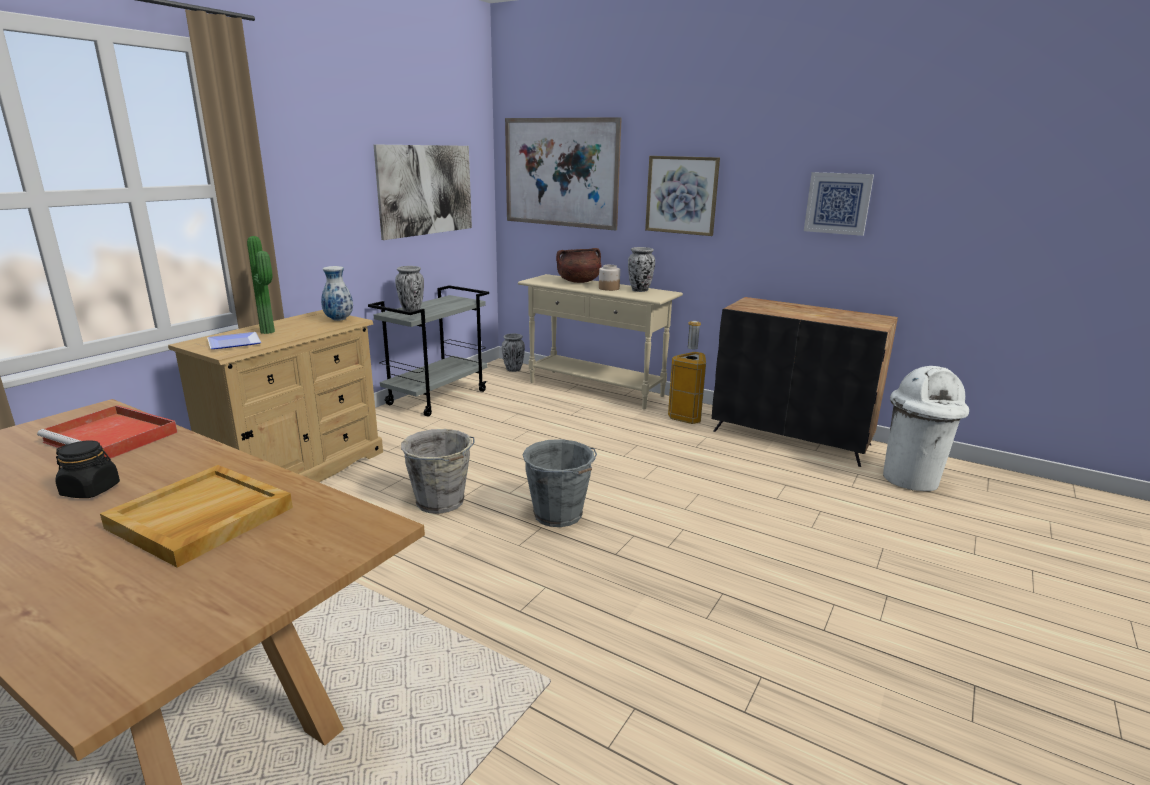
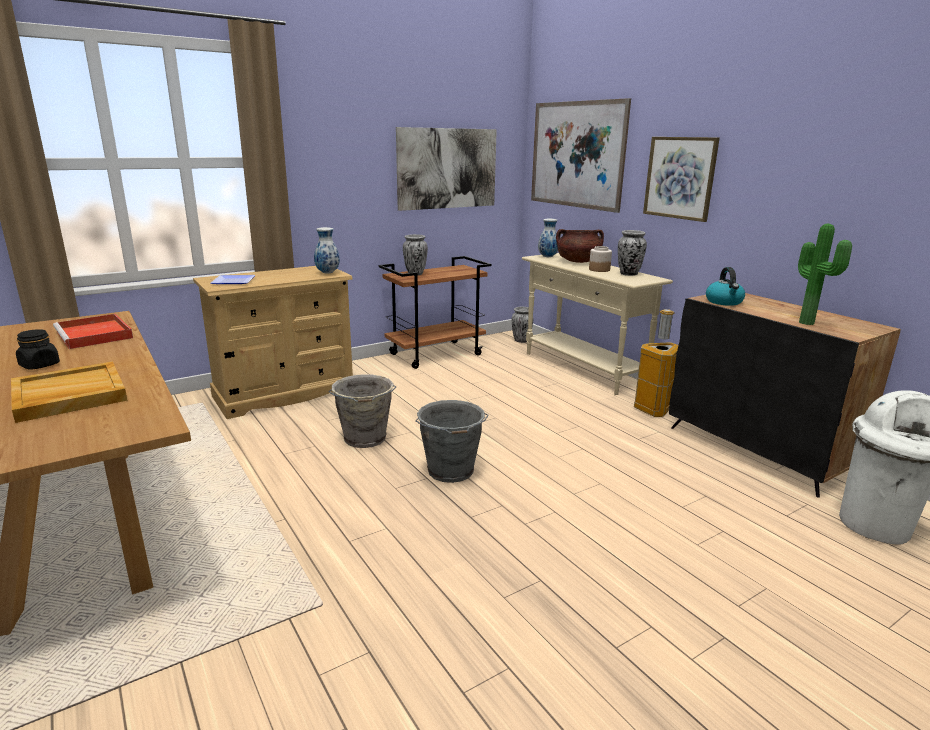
camera: 25 degrees right, 0 degrees up
(270, 331) = (268, 276): potted plant -> potted plant (808, 322)
(437, 397) = (436, 354): grey cart -> brown cart
(543, 279) = (548, 257): none -> vase
(755, 309) = (724, 302): none -> kettle
(838, 203) = (842, 189): picture -> none

